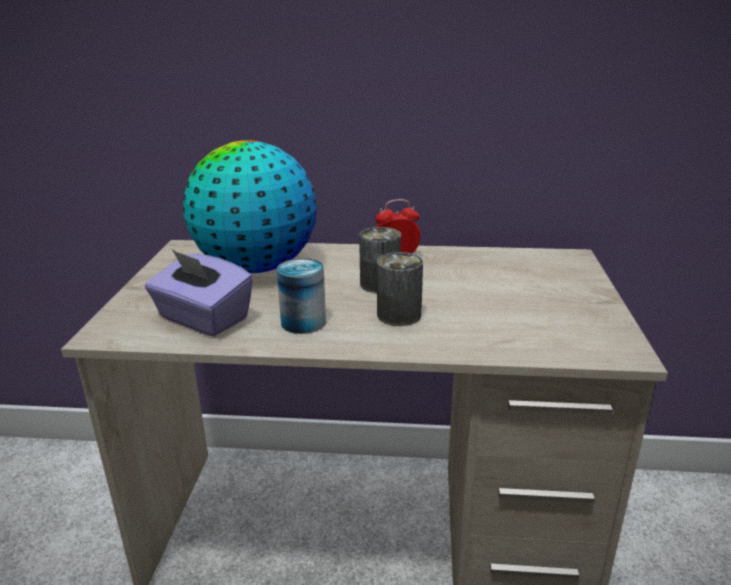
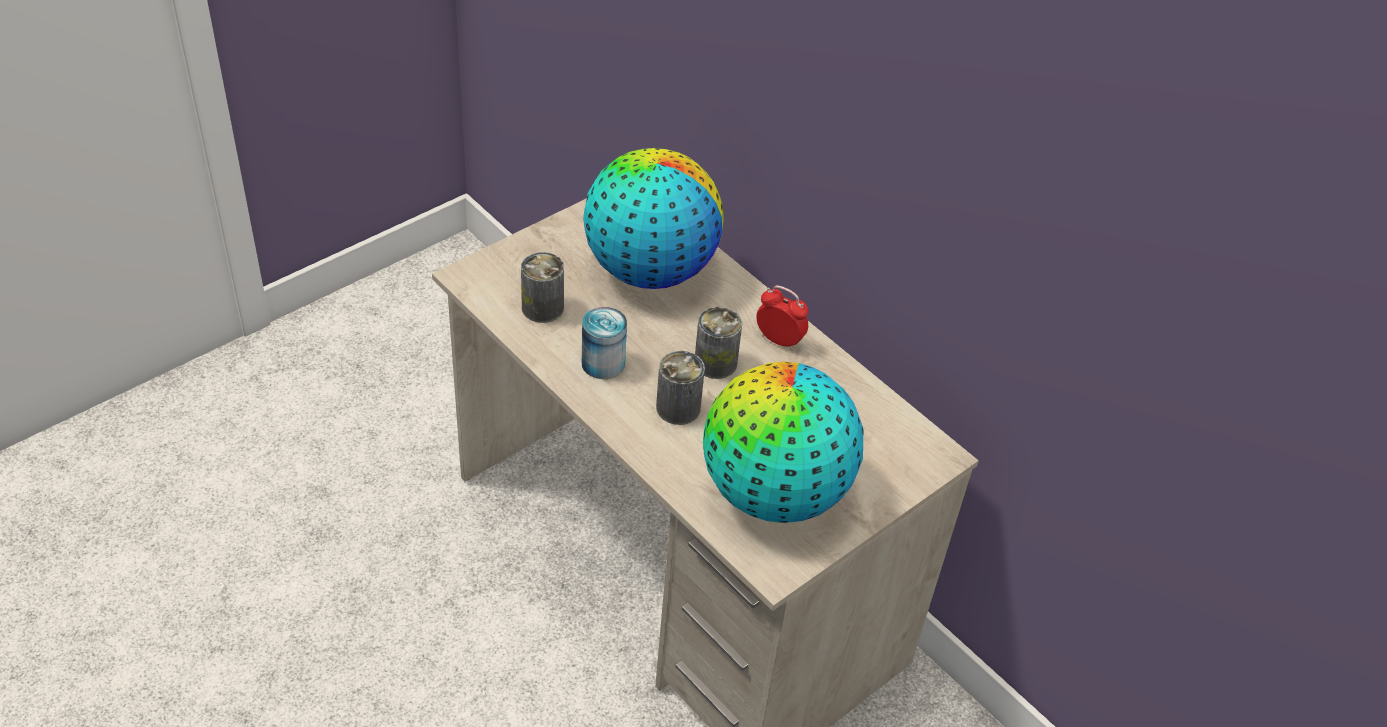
camera: 40 degrees right, 20 degrees up
(203, 319) = (542, 308): purple tissue box -> can
(539, 318) = (774, 493): none -> globe

